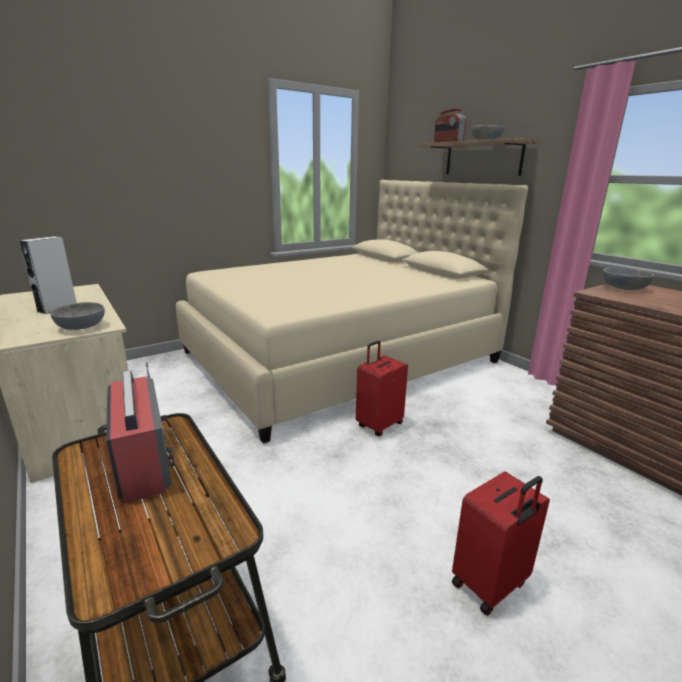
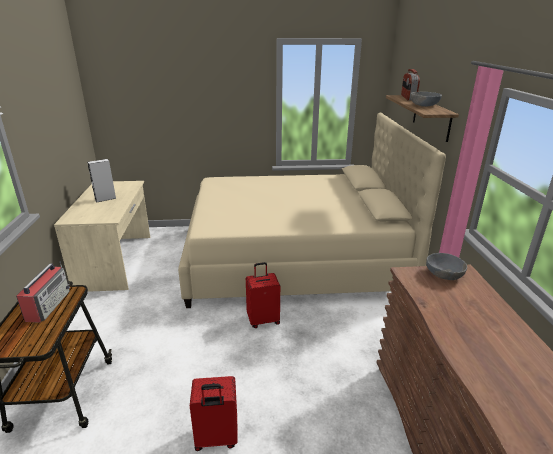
camera: 30 degrees right, 5 degrees up
(80, 327) = (100, 217): grey bowl -> none

